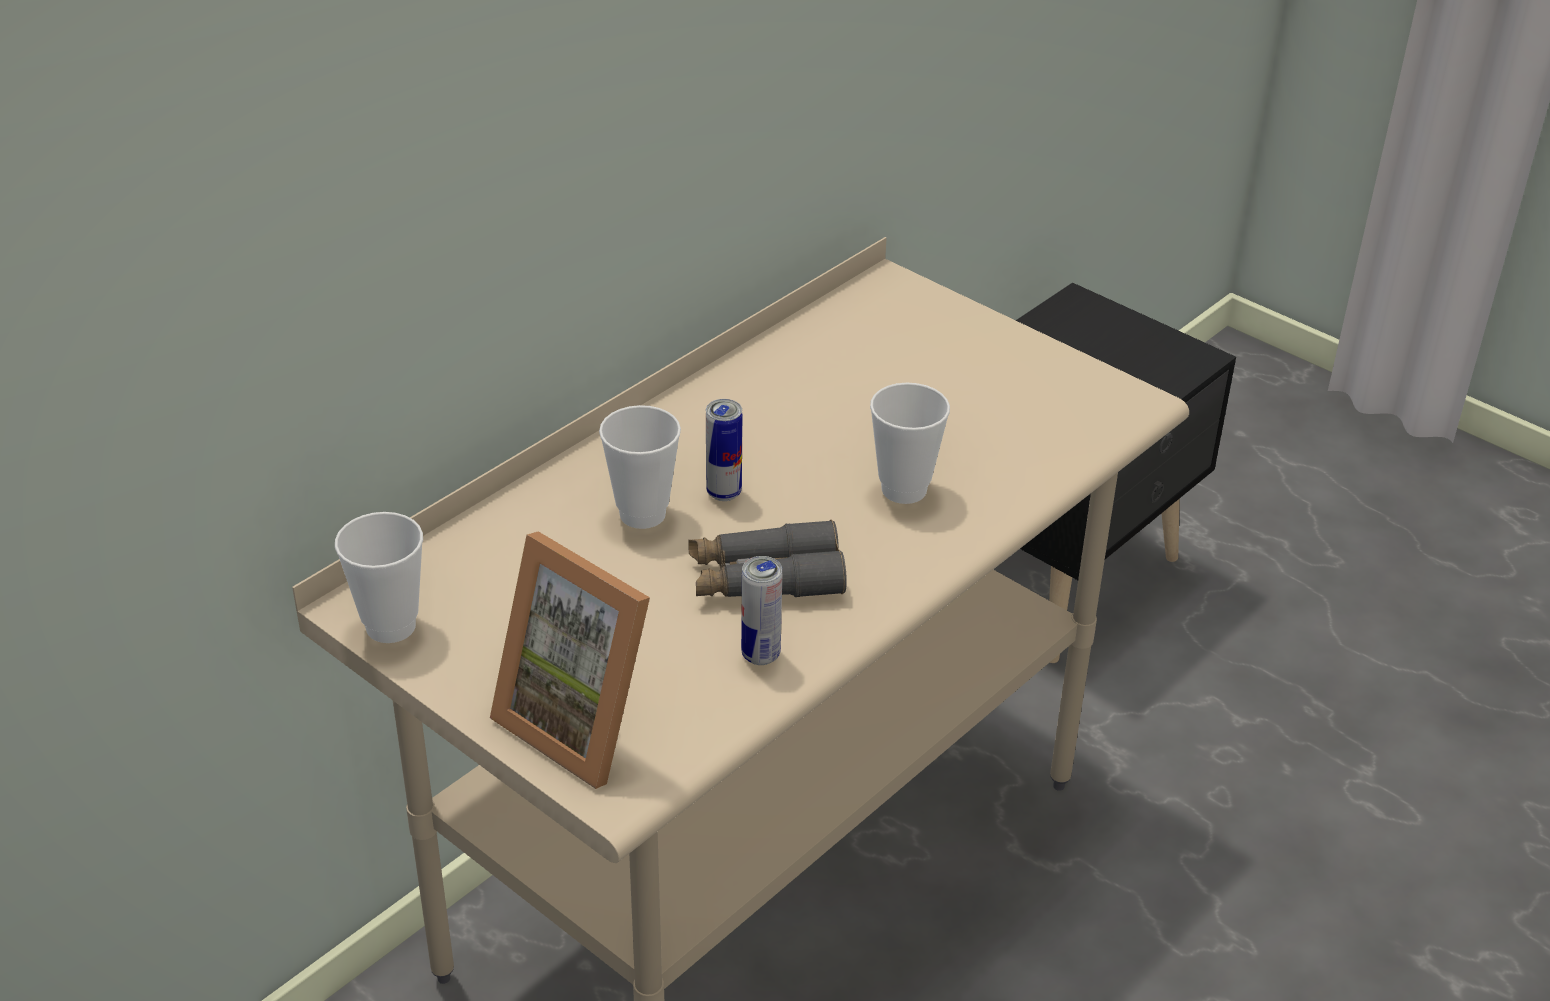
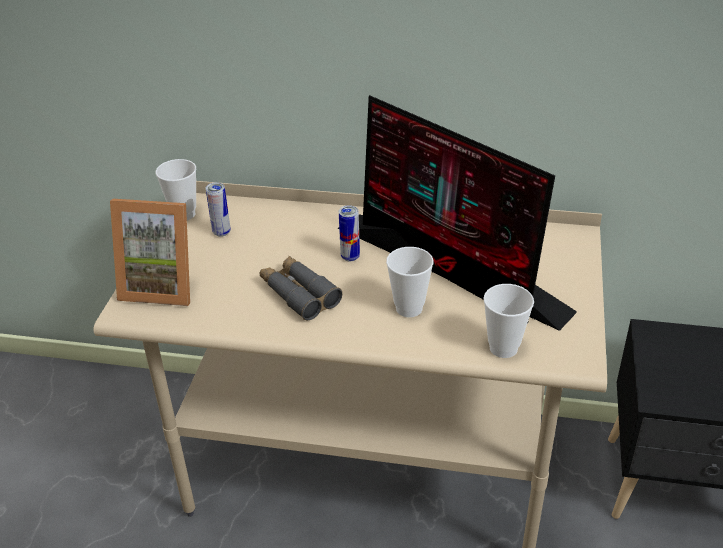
camera: 60 degrees right, 0 degrees up
(585, 722) = (162, 285): picture frame -> picture frame turned 90 degrees counterclockwise
(642, 514) = (312, 242): cup -> cup (503, 348)
(760, 655) = (243, 314): can -> can (221, 232)
(854, 415) = (452, 269): none -> monitor

